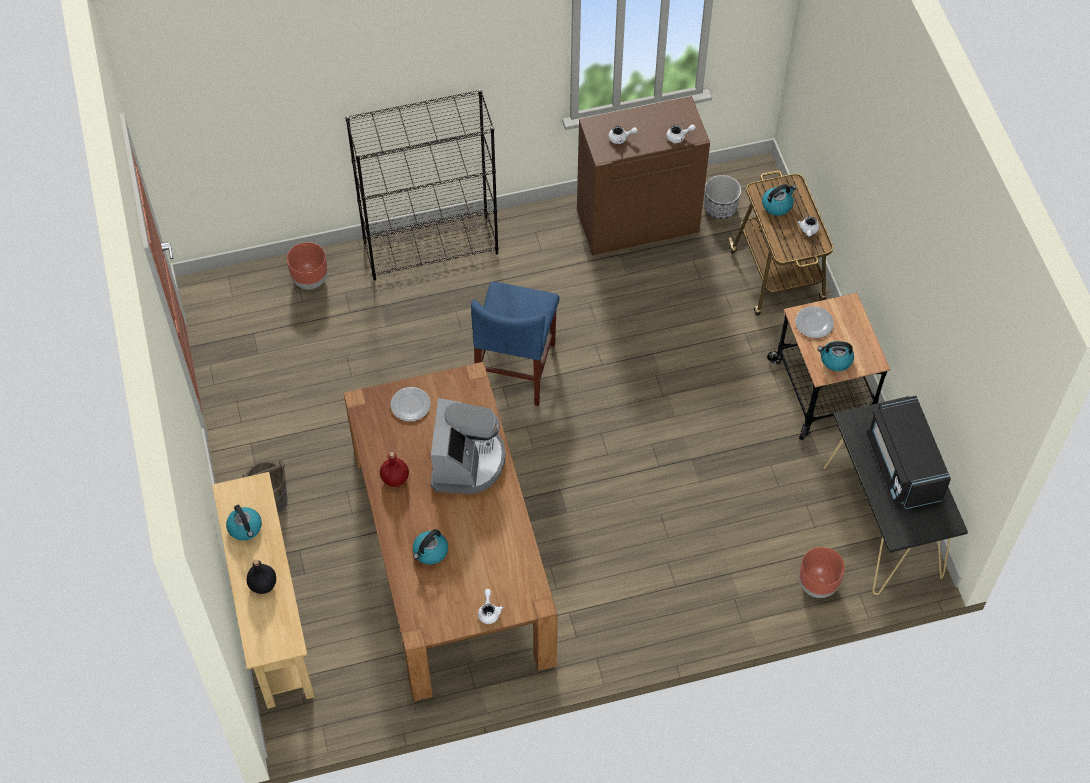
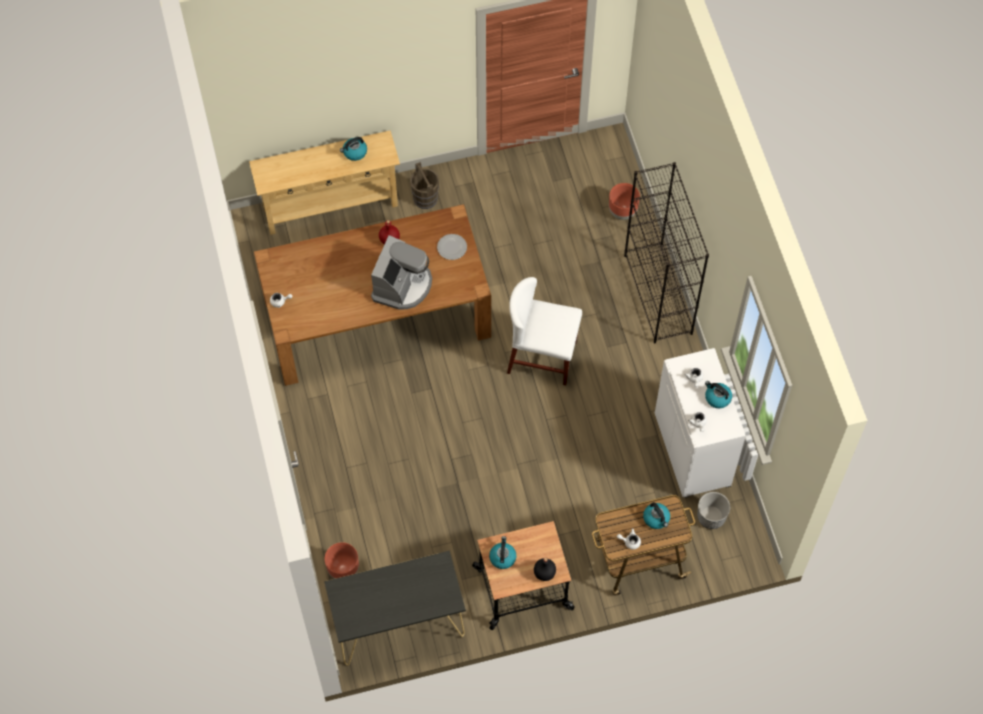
camera: 90 degrees right, 5 degrees up
(262, 584) = (310, 165): black bottle -> black bottle (544, 573)
(430, 552) = (329, 264): kettle -> kettle (717, 398)
(467, 462) = (402, 285): coffee machine -> coffee machine turned 75 degrees counterclockwise
(515, 368) = (542, 357): blue chair -> white chair
(638, 221) = (693, 450): brown cabinet -> white cabinet
(814, 323) = (539, 544): plate -> none
(903, 465) = (399, 598): black microwave -> none

